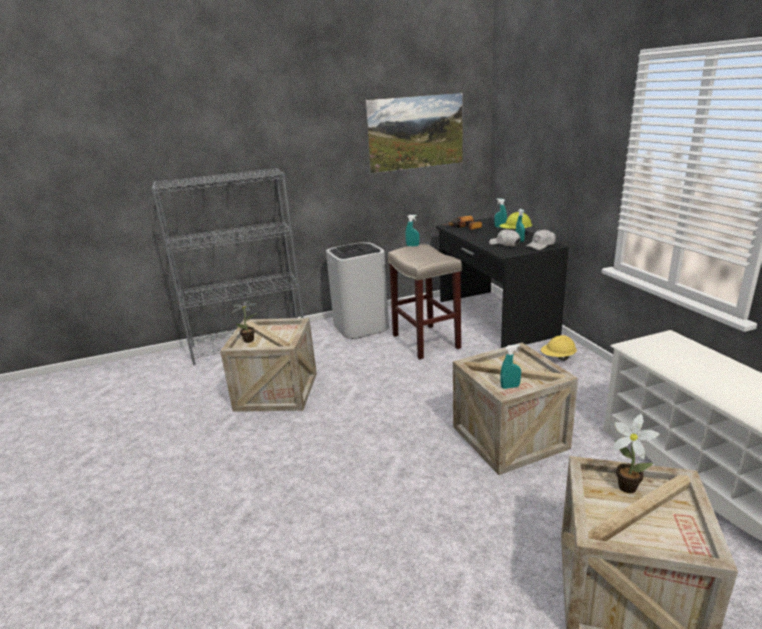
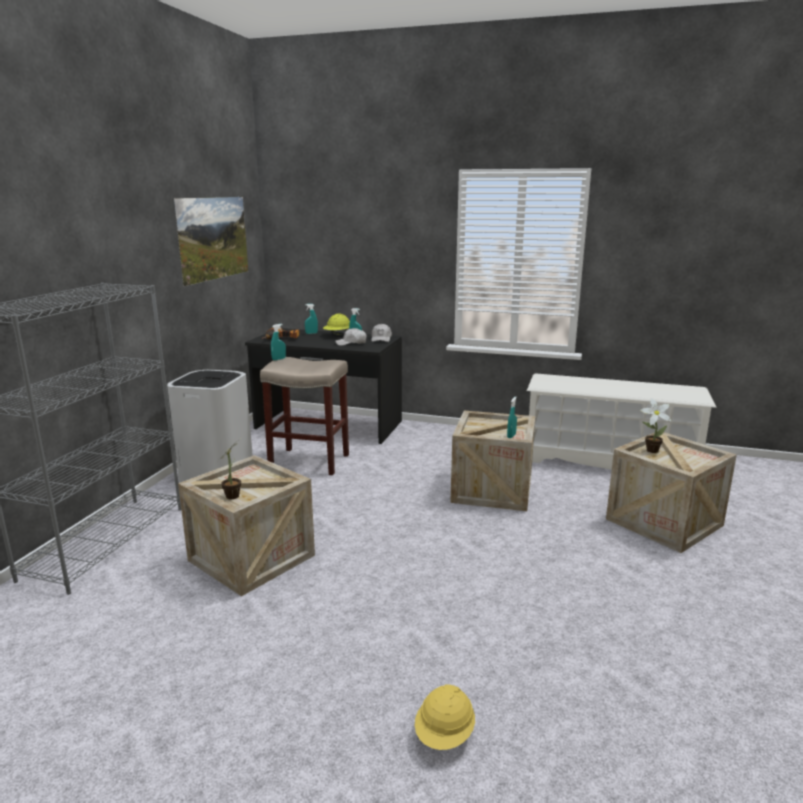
camera: 55 degrees left, 5 degrees down
(558, 358) = (426, 434): yellow hard hat -> yellow hard hat (445, 735)

